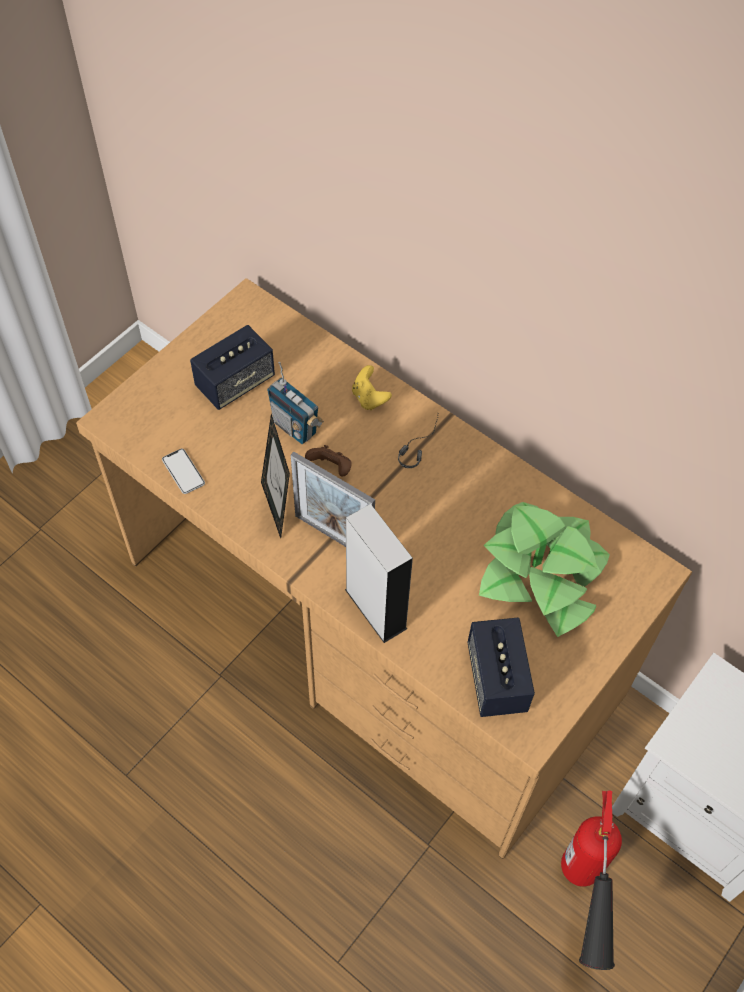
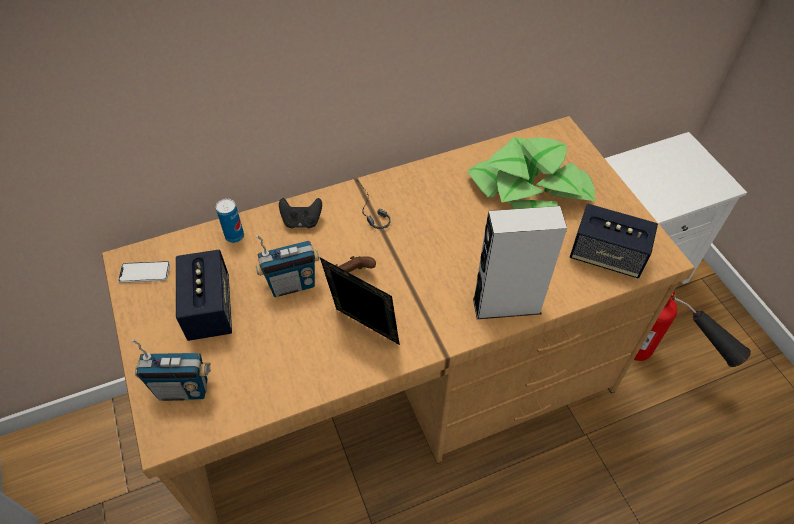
camera: 60 degrees left, 5 degrees down
(153, 408) = (183, 389): none -> radio
(183, 472) = (276, 393): phone -> phone (144, 272)
(320, 357) = (234, 236): none -> can
(333, 537) = (421, 305): picture frame -> none
(369, 398) = (302, 221): yellow game controller -> black game controller

